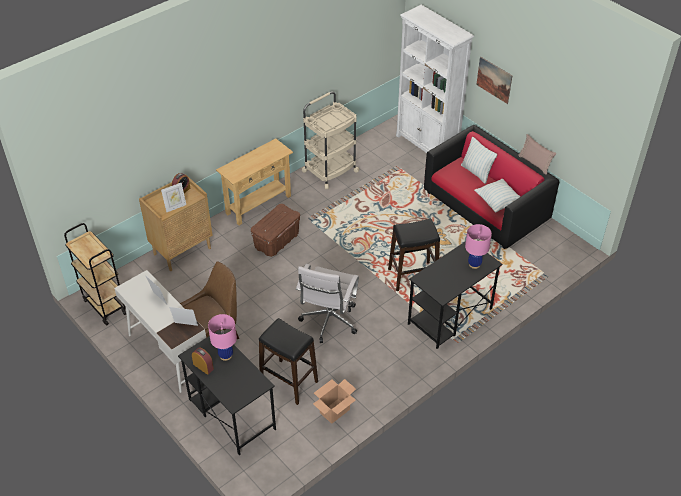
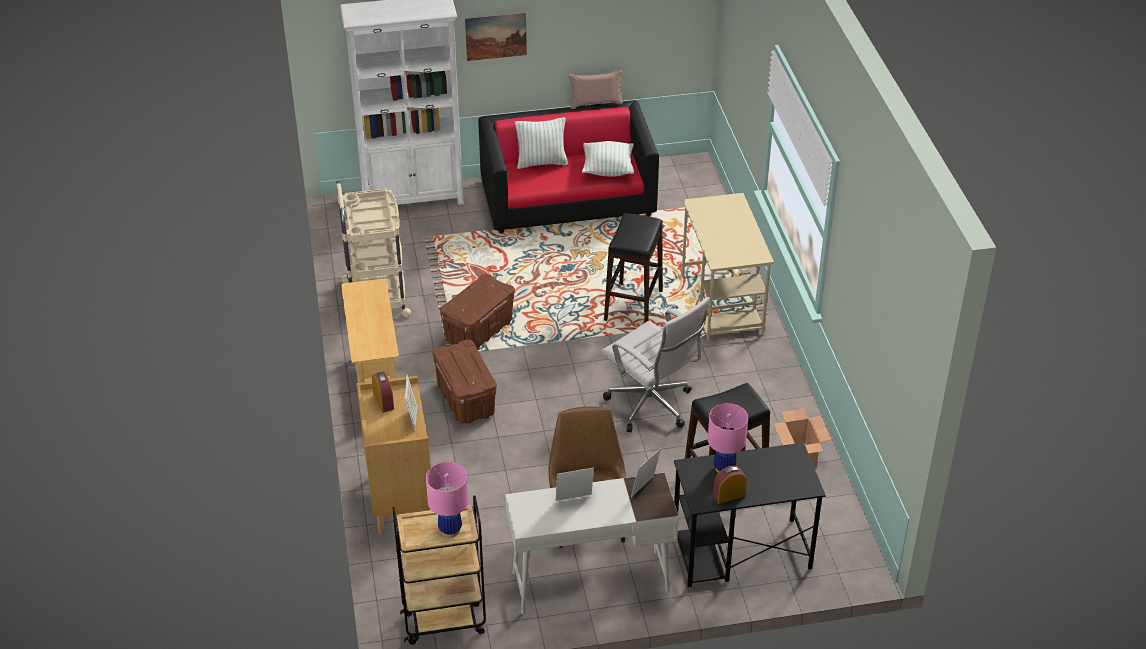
camera: 60 degrees left, 5 degrees down
(336, 221) = (479, 331): none -> brown storage box
(449, 317) = (722, 304): black desk -> beige desk
(474, 264) = (728, 212): pink table lamp -> pink table lamp (450, 530)

